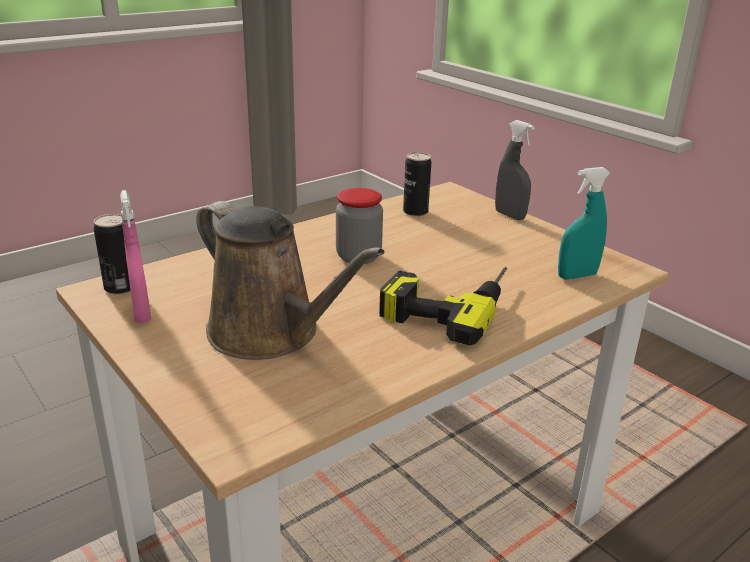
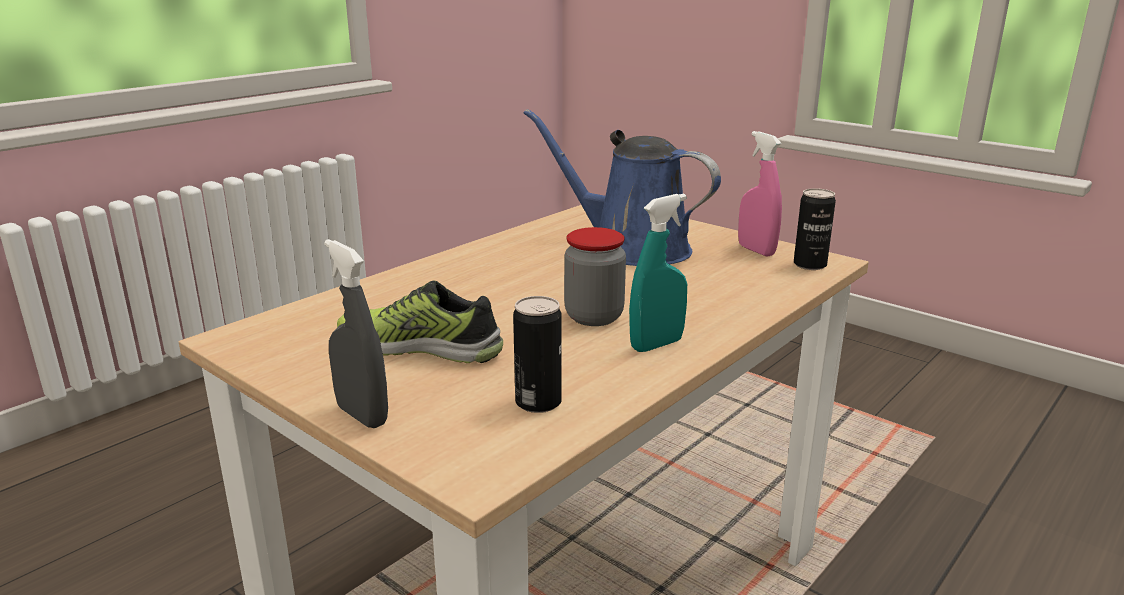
camera: 170 degrees right, 5 degrees down
(270, 333) = (631, 248): brown watering can -> blue watering can
(447, 303) = (477, 281): power drill -> none
(486, 247) = (421, 347): none -> shoe
(577, 276) = (313, 321): turquoise spray bottle -> turquoise spray bottle (656, 345)

